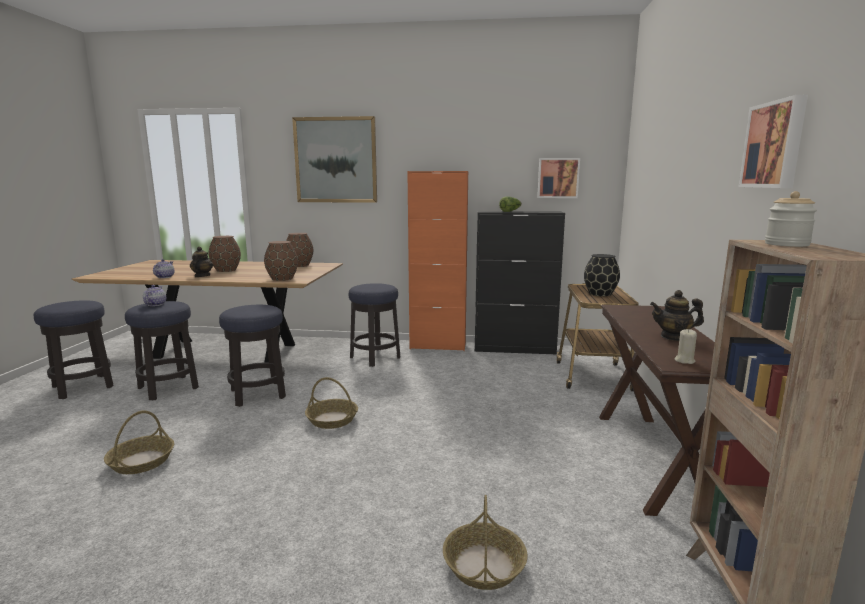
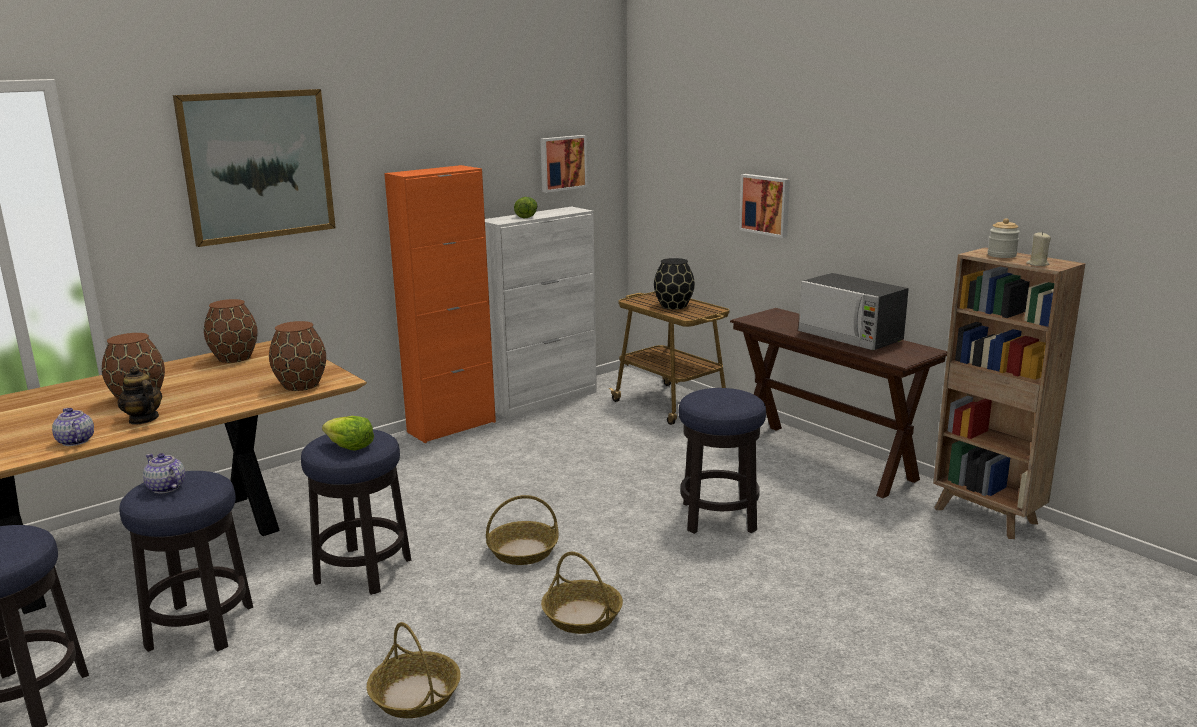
camera: 45 degrees left, 5 degrees up
(244, 311) = (350, 447): none -> lettuce
(375, 358) = (407, 469): stool -> stool (719, 517)
(484, 565) = (859, 579): basket -> basket (582, 616)
(515, 349) = (544, 400): black cabinet -> white cabinet
(673, 337) = (850, 337): teapot -> microwave
(684, 360) = (898, 355): beige candle -> beige candle (1037, 264)
(775, 145) = (930, 166): picture -> picture (766, 205)

